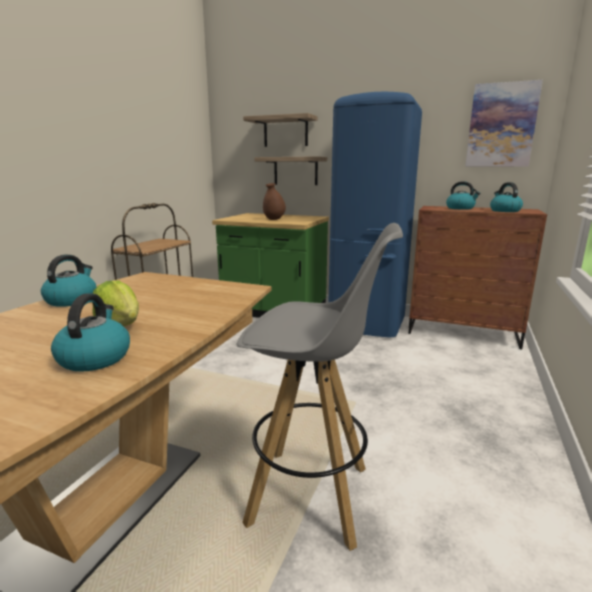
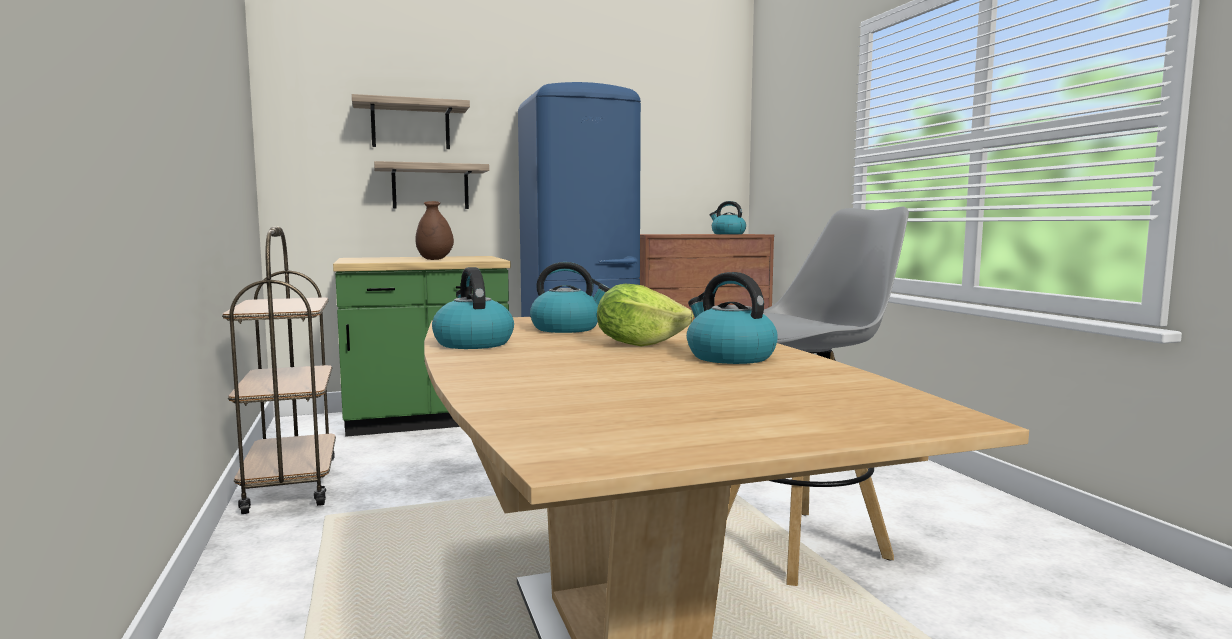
camera: 40 degrees left, 10 degrees down
(460, 208) = (677, 234): kettle -> kettle (567, 328)
(501, 125) = (696, 139): picture -> none

